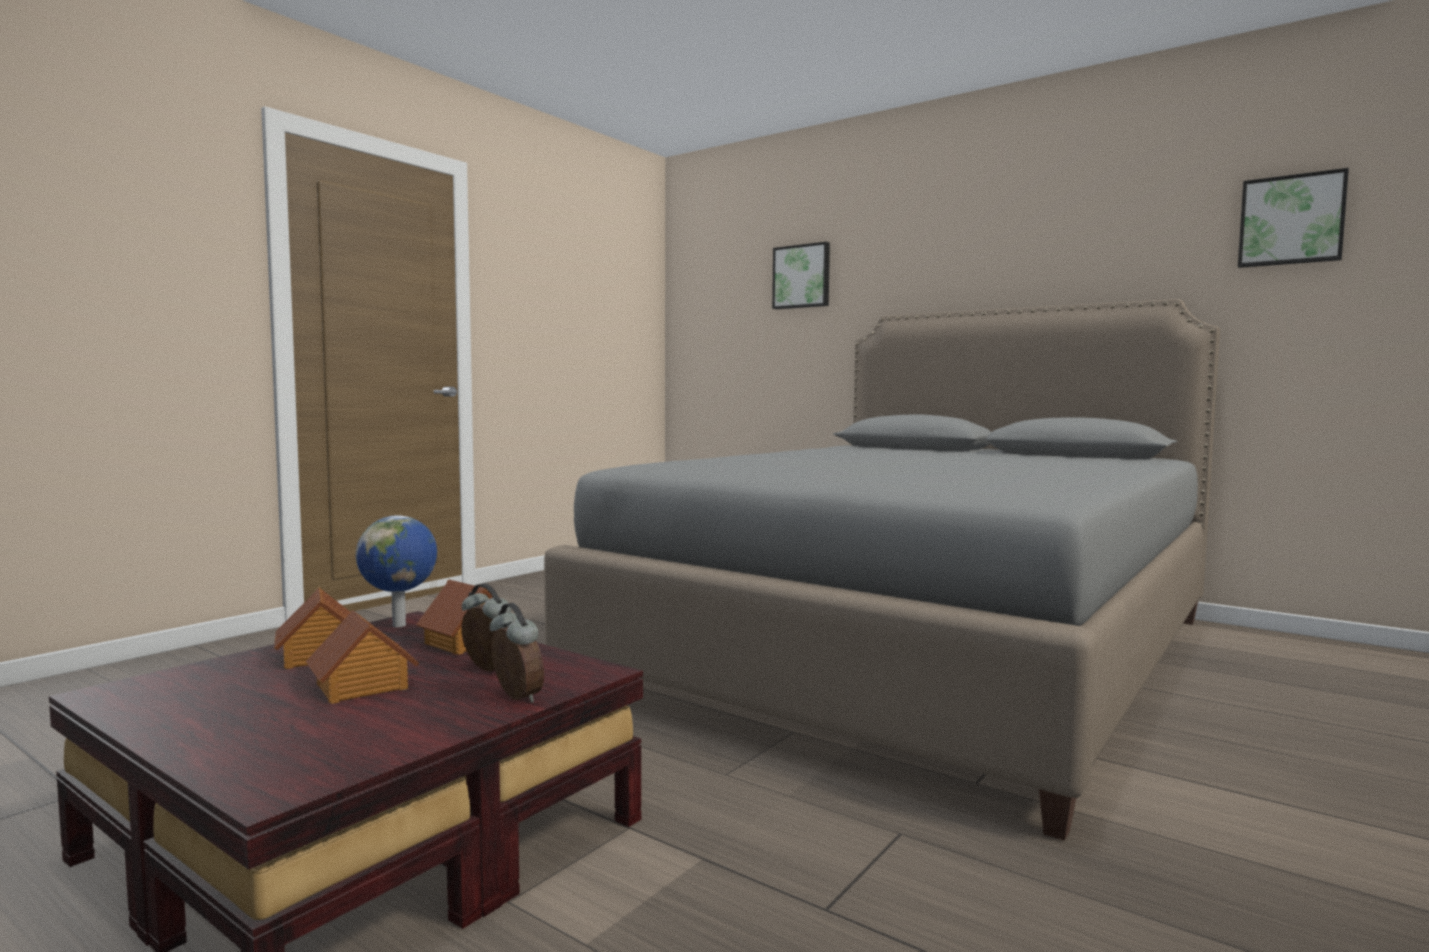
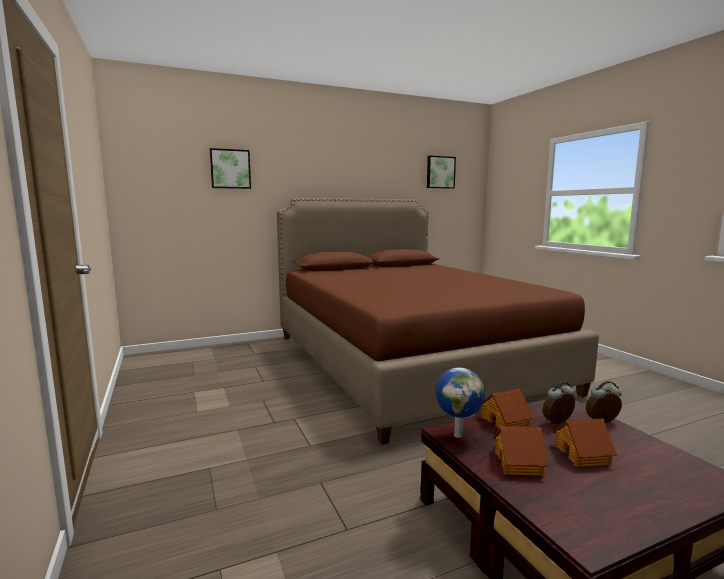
camera: 60 degrees left, 5 degrees up
(917, 650) = (407, 361): grey bed -> brown bed

